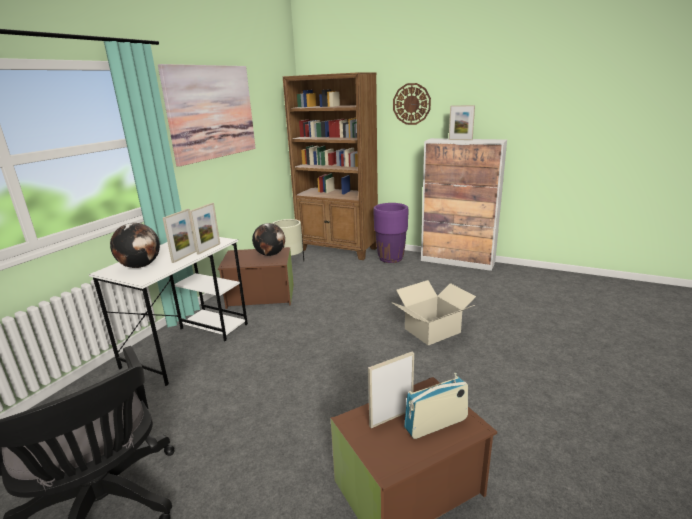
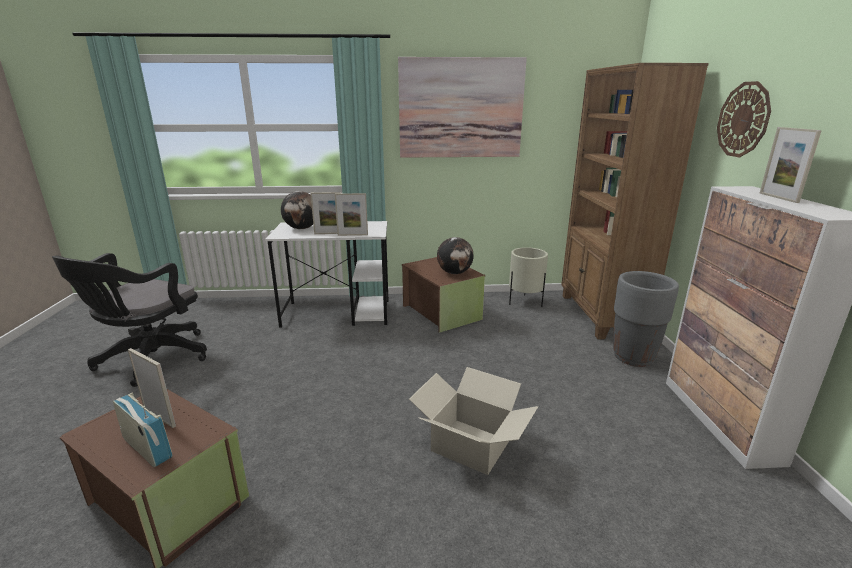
camera: 60 degrees right, 0 degrees up
(390, 258) = (633, 357): purple planter -> grey planter

